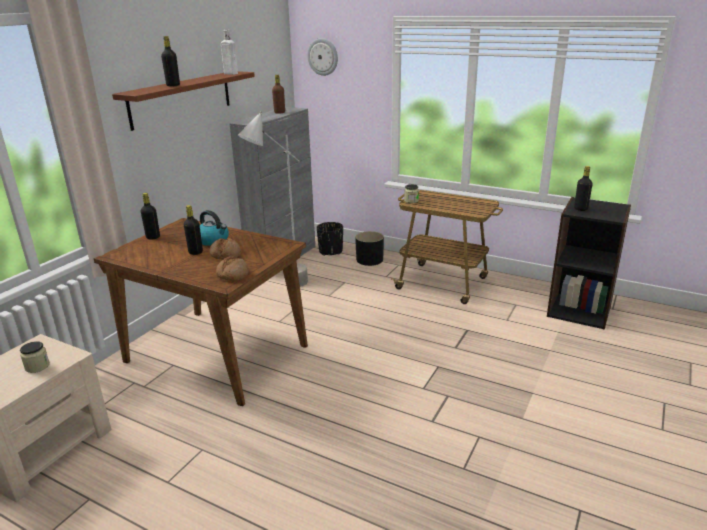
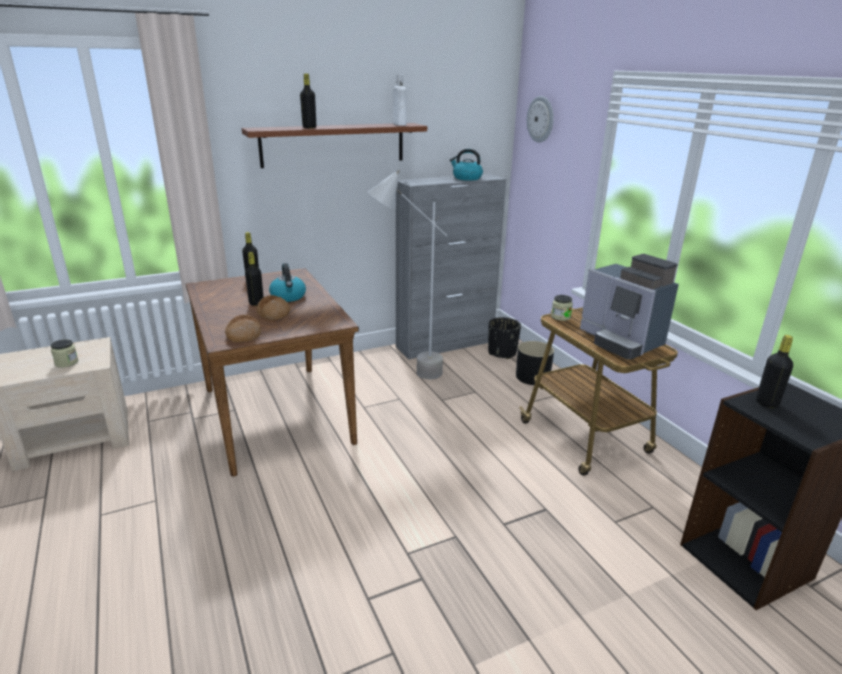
camera: 35 degrees right, 0 degrees up
(279, 112) = (466, 178): brown bottle -> kettle
(463, 204) = (620, 341): none -> coffee machine

